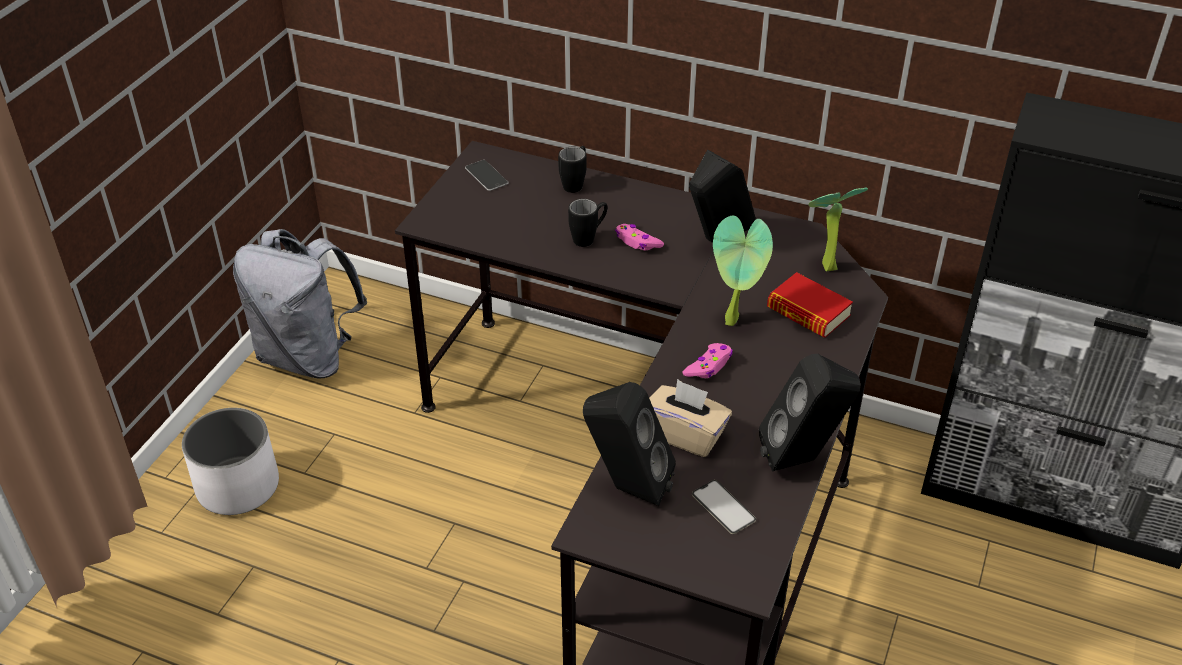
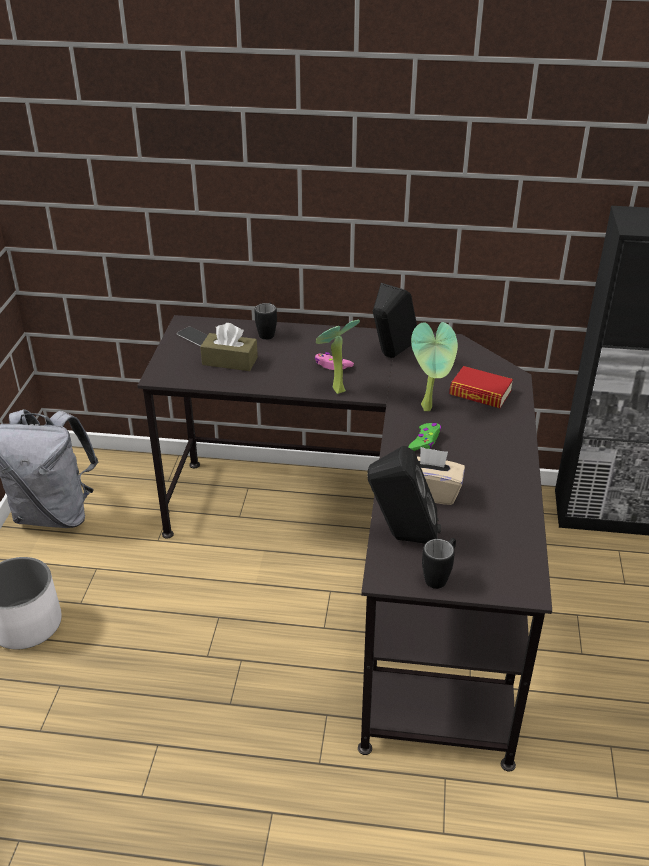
camera: 15 degrees left, 5 degrees down
(514, 215) = (230, 361): none -> brown tissue box
(589, 238) = (294, 368): black mug -> black mug (439, 576)
(709, 366) = (425, 441): pink game controller -> green game controller
(723, 507) = (481, 538): phone -> none
(803, 458) = (524, 492): black speaker -> none
(824, 266) = (477, 361): potted plant -> potted plant (335, 390)

